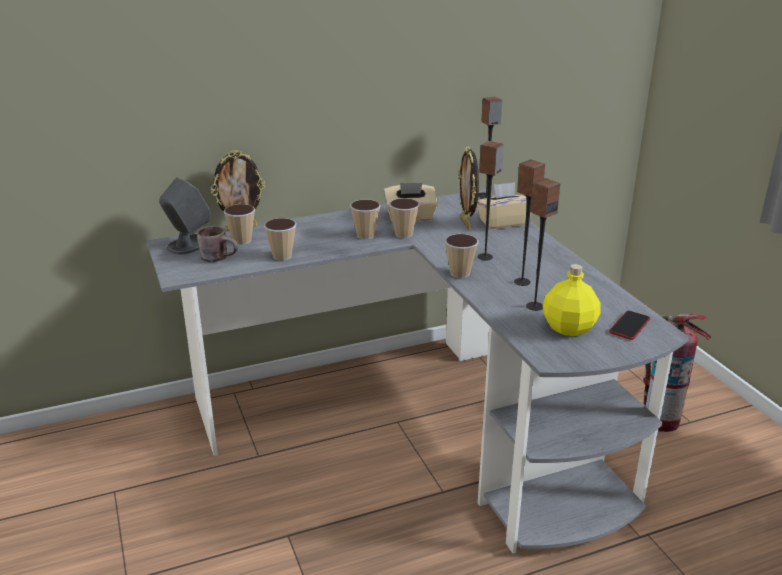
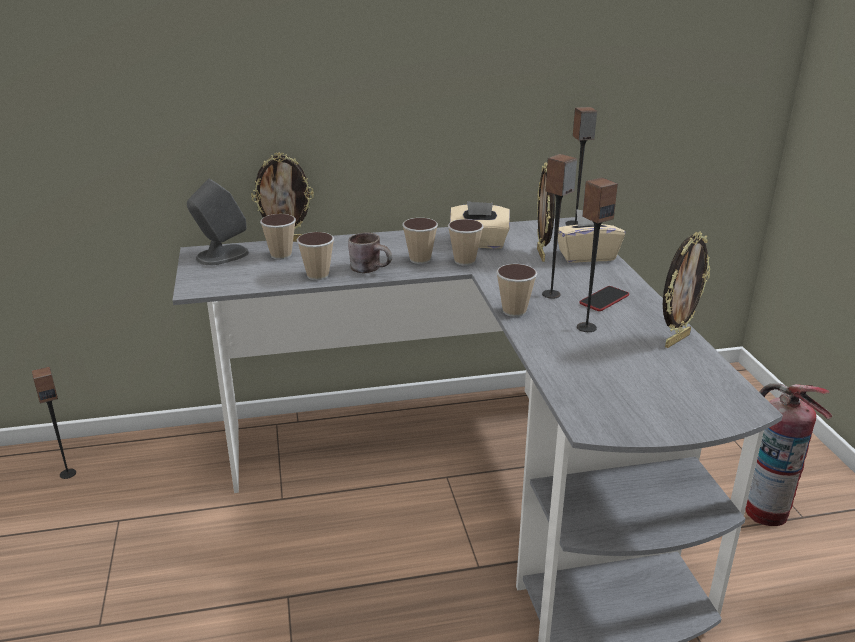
camera: 10 degrees right, 0 degrees up
(220, 257) = (250, 271): brown mug -> brown mug (372, 268)
(534, 306) = (592, 358): speaker -> speaker (68, 473)
(568, 328) = (626, 389): yellow bottle -> none
(594, 286) = (676, 340): none -> picture frame
(629, 326) = (707, 394): phone -> phone (604, 299)

